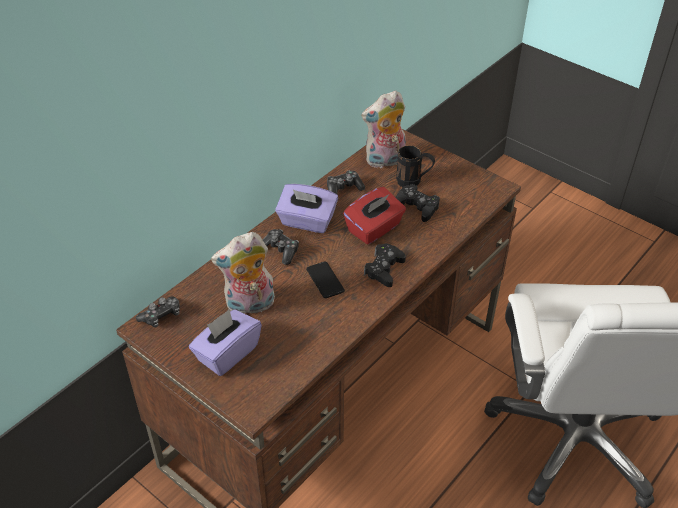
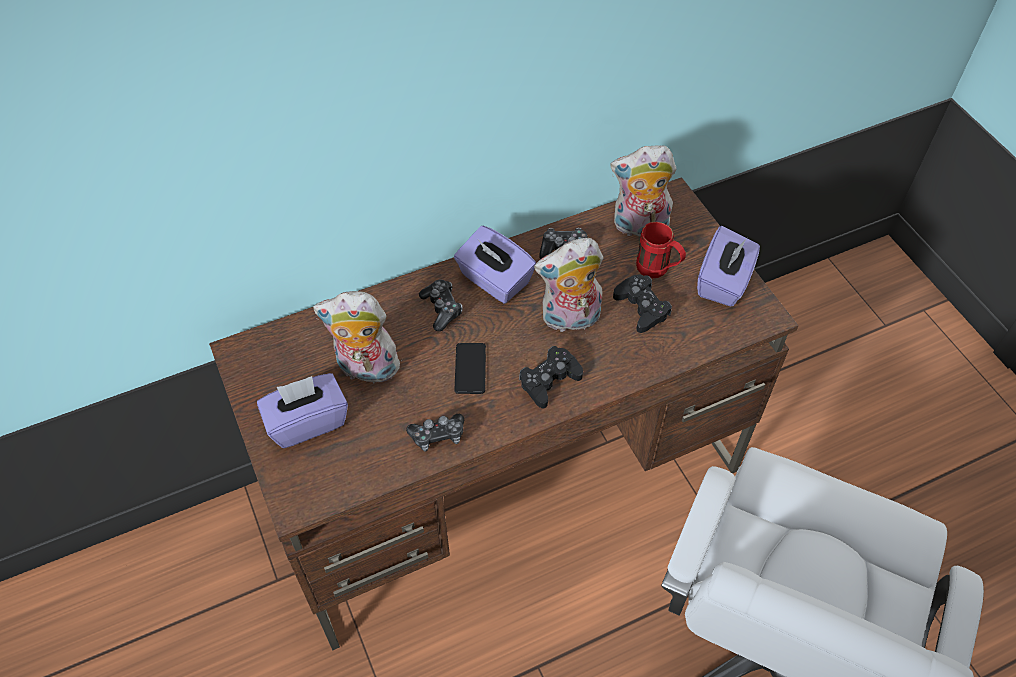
camera: 25 degrees right, 10 degrees up
(161, 316) = (264, 345): game controller -> game controller (438, 436)
(374, 229) = (570, 320): red tissue box -> plush toy
(414, 182) = (658, 271): black mug -> red mug
(460, 176) = (724, 282): none -> purple tissue box

